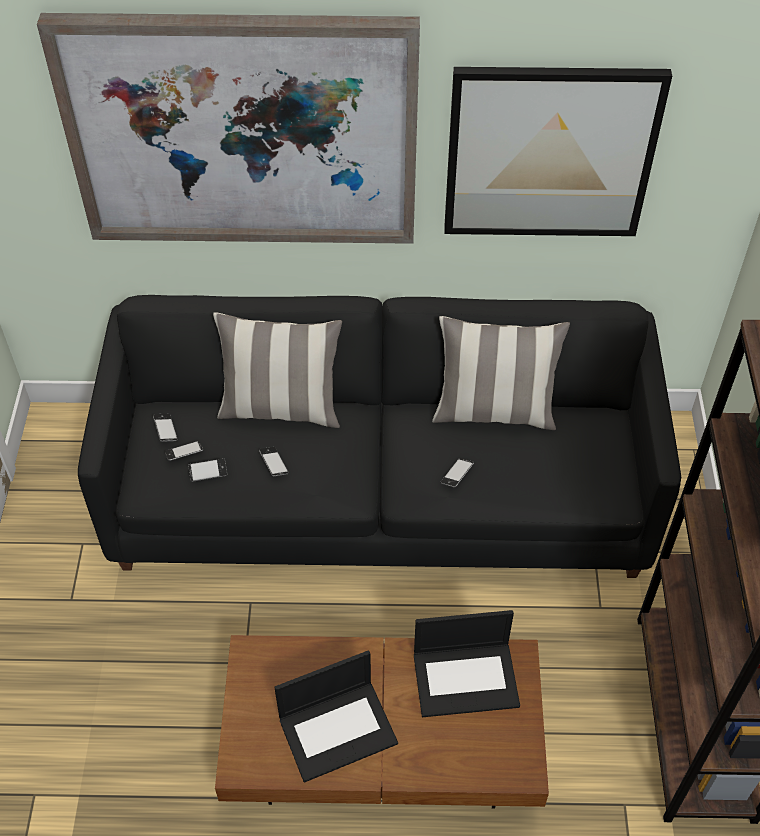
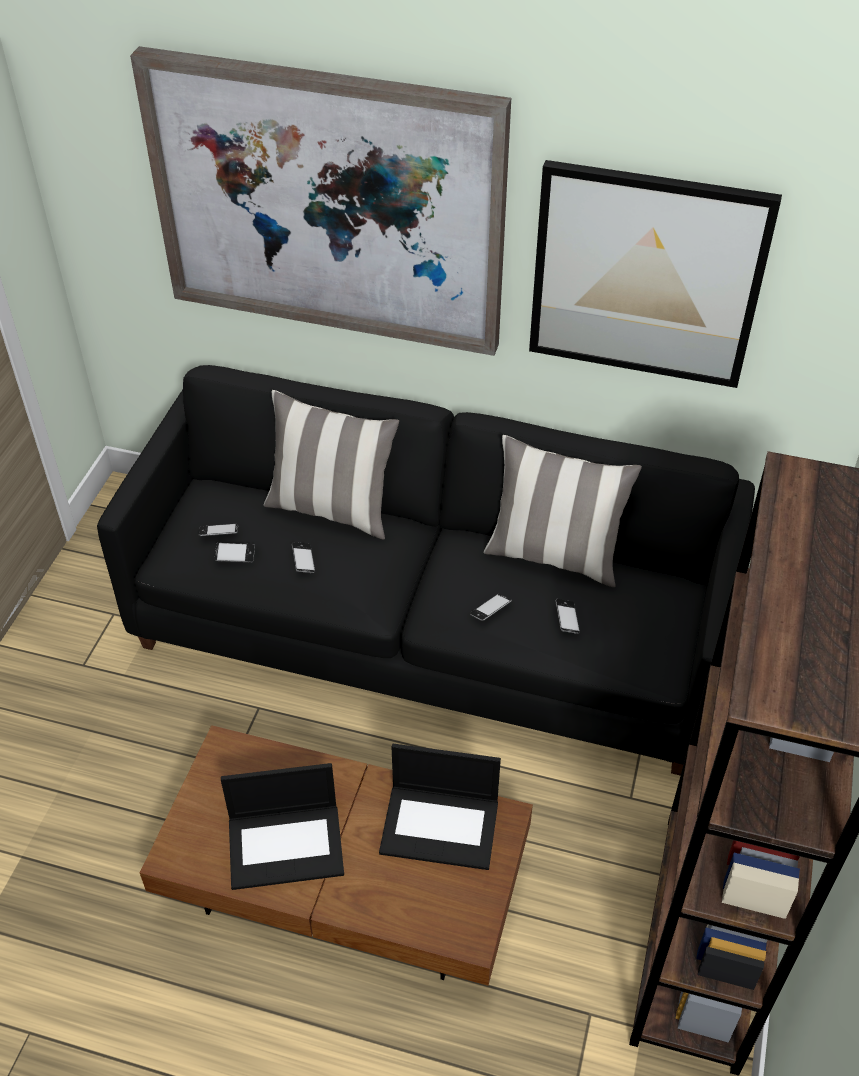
camera: 15 degrees right, 5 degrees down
(165, 429) = (209, 507): phone -> phone (567, 618)

